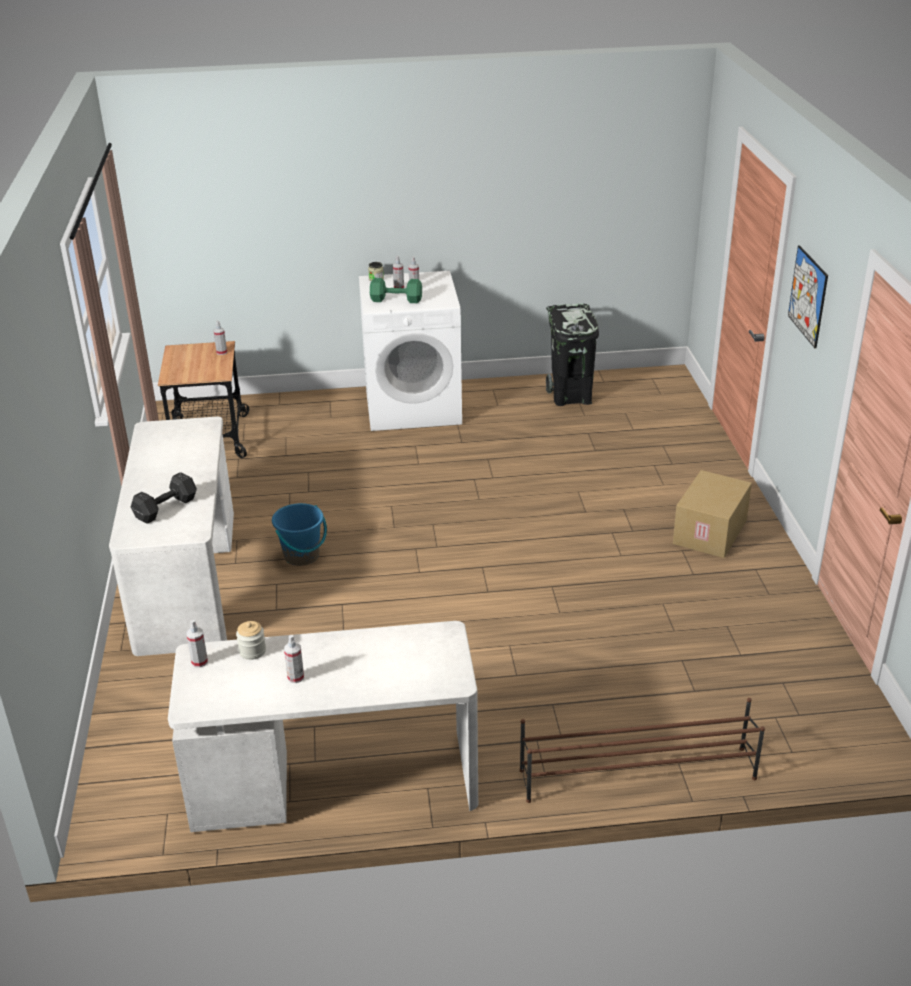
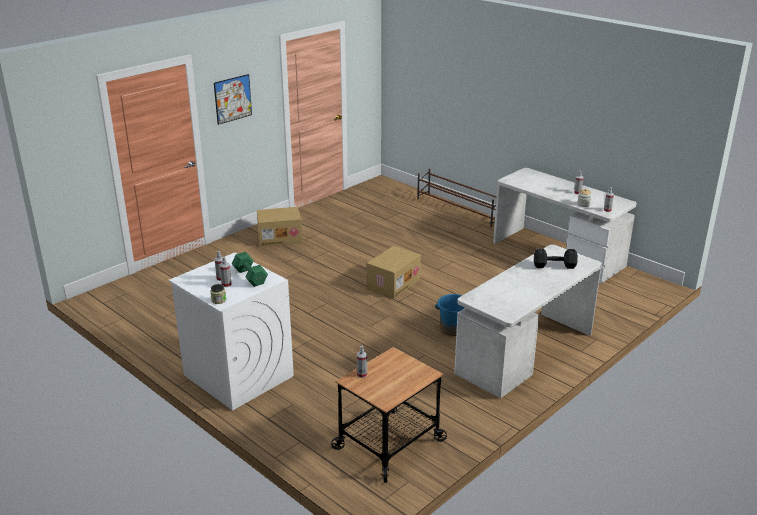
camera: 130 degrees left, 5 degrees down
(461, 565) = (393, 283): none -> cardboard box
(571, 397) = (160, 321): black trash can -> none

